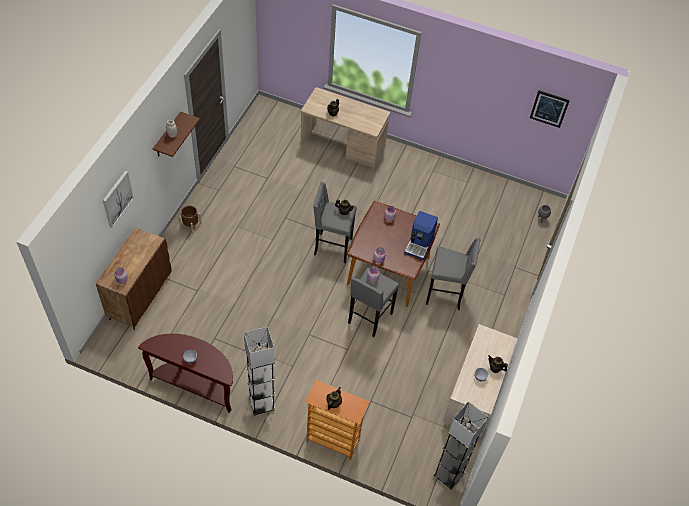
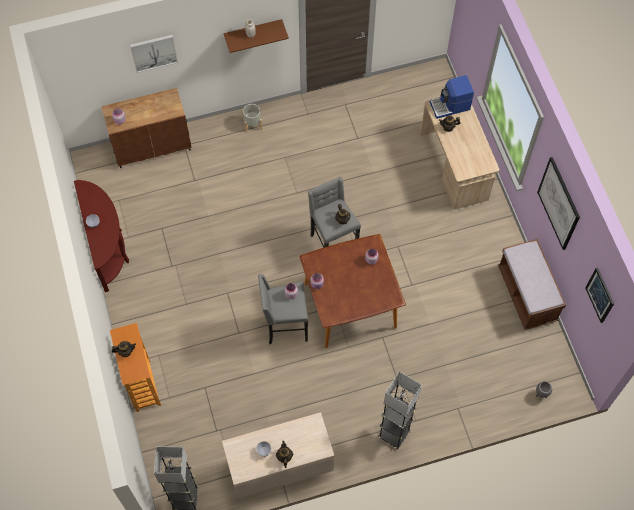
camera: 55 degrees right, 10 degrees up
(190, 225) = (252, 124): brown planter -> grey planter
(261, 404) = (132, 309): grey floor lamp -> grey floor lamp (394, 434)
(420, 244) = (365, 304): coffee machine -> coffee machine (450, 106)
(445, 294) = (368, 370): grey stool -> none
(467, 177) = (526, 294): none -> brown bench
(468, 83) = (559, 203): none -> picture

